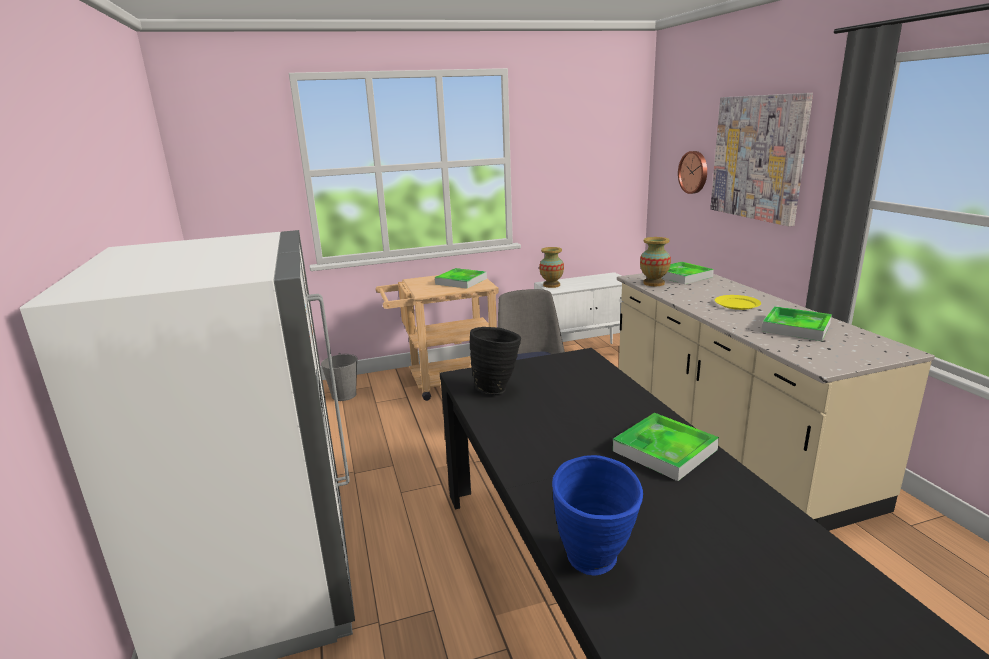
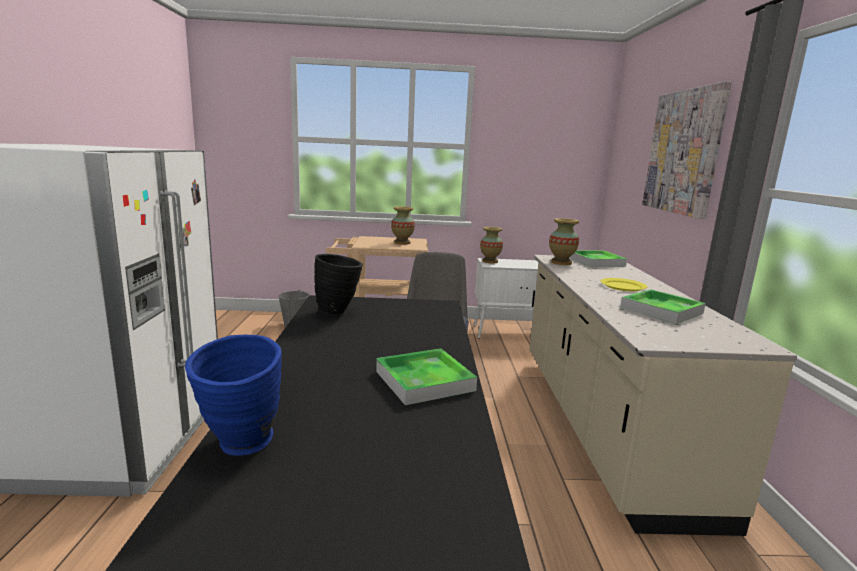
camera: 15 degrees right, 5 degrees down
(461, 281) = (402, 243): tray -> vase
(694, 172) = (636, 170): wall clock -> none

